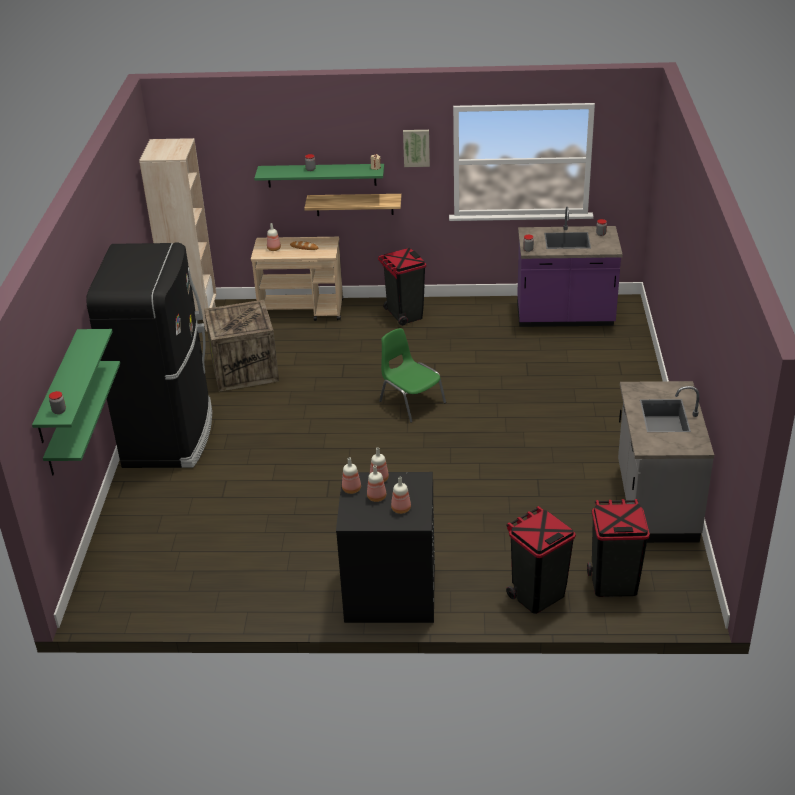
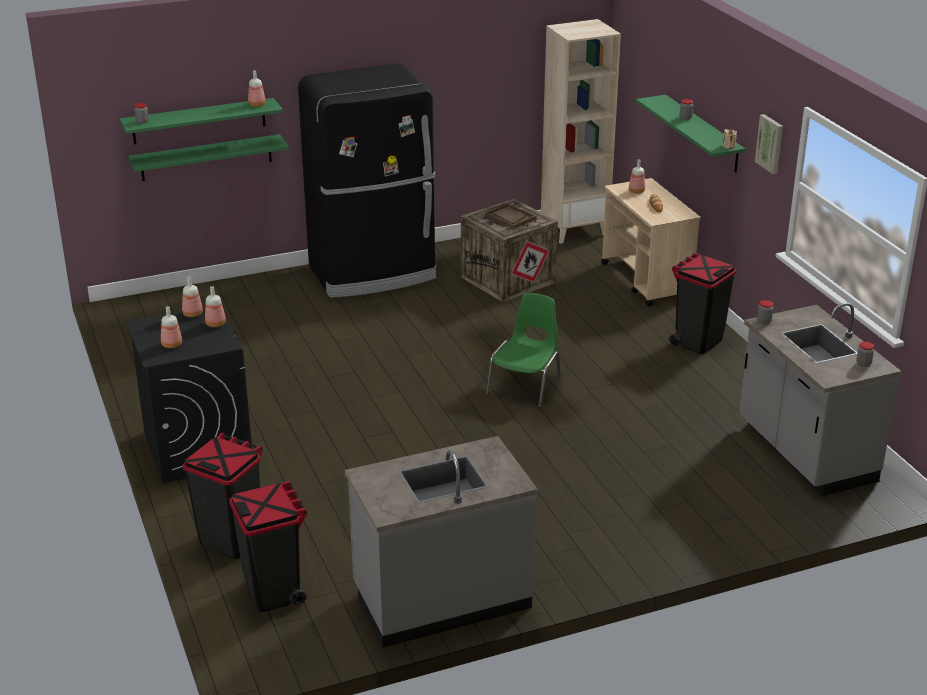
camera: 65 degrees right, 5 degrees down
(237, 318) = (510, 217): none -> brown tray
(354, 204) = (718, 186): shelf -> none
(377, 497) = (185, 329): bottle -> bottle (257, 105)
(565, 317) = (804, 453): purple counter -> grey counter

